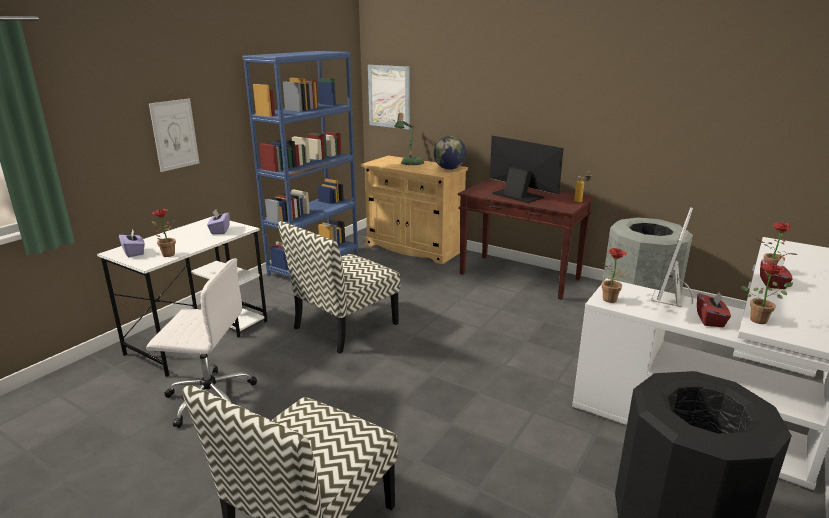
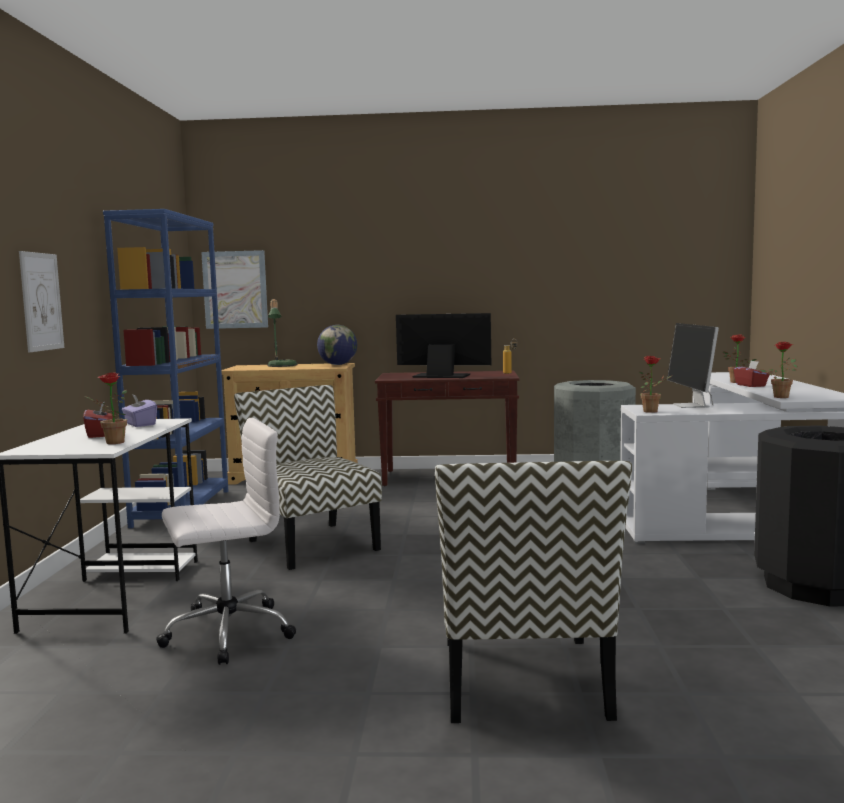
camera: 30 degrees left, 15 degrees down
(134, 252) = (54, 447): purple tissue box -> none
(345, 326) = (311, 544): chair -> chair turned 135 degrees clockwise
(710, 320) = (742, 408): red tissue box -> red tissue box (101, 434)

